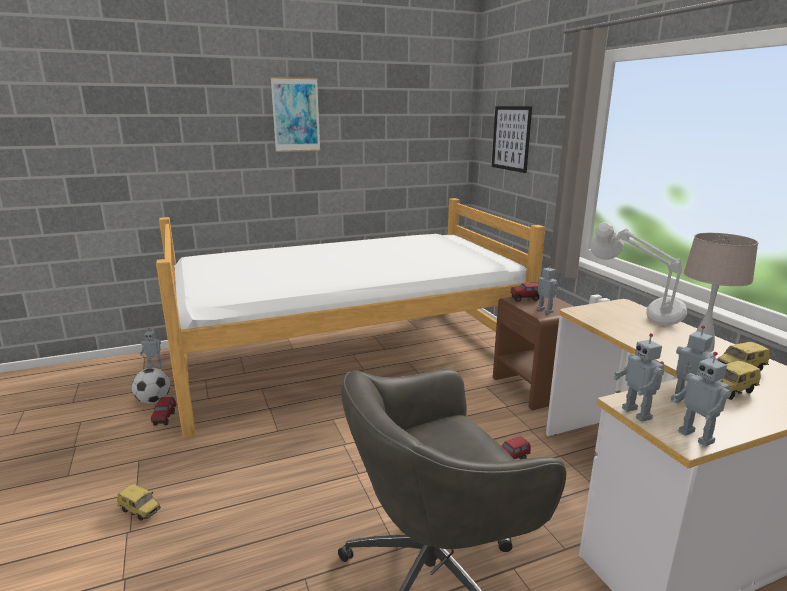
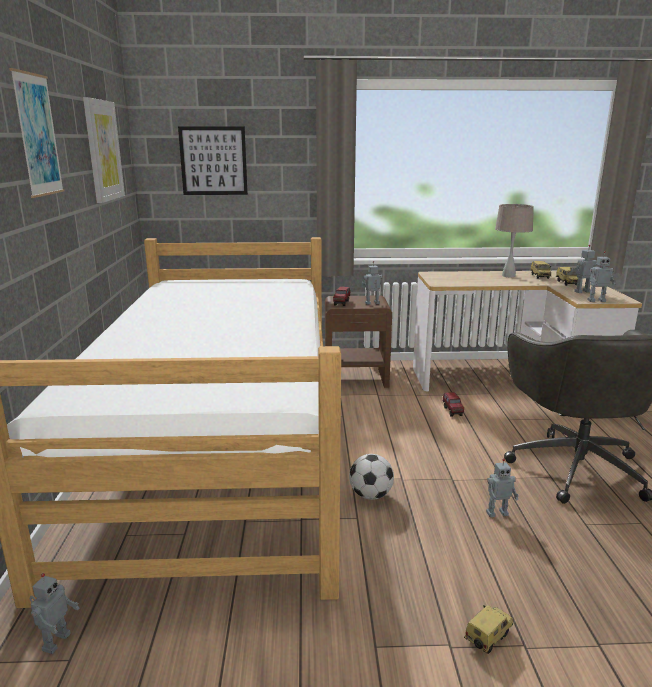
camera: 70 degrees left, 0 degrees up
(153, 401) = (201, 637): football -> football (370, 495)
(165, 418) = (270, 621): toy truck -> none
(403, 125) = (103, 150): none -> picture
(634, 323) = (466, 278): grey table lamp -> none
(697, 436) = (618, 297): toy robot -> toy robot (496, 513)

